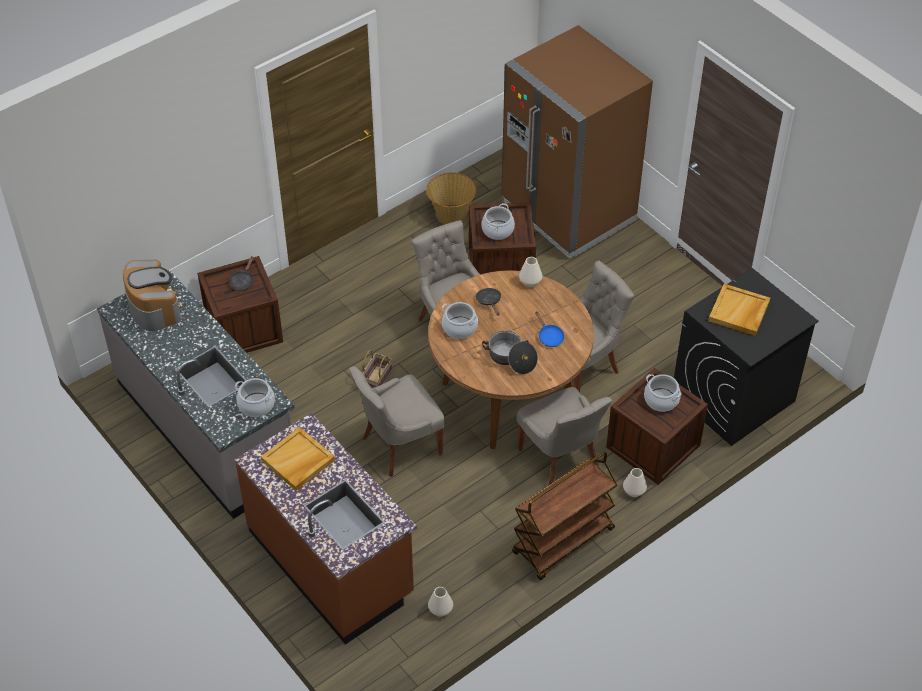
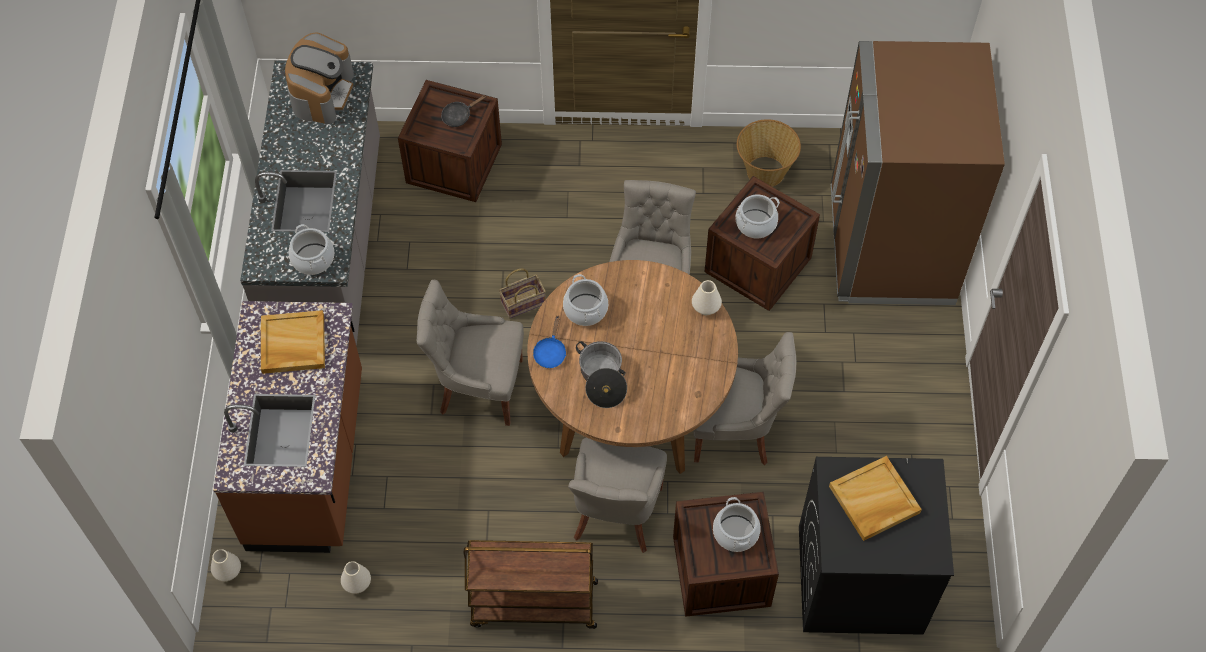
camera: 40 degrees right, 10 degrees up
(489, 301) = (643, 301): black frying pan -> none
(549, 336) = (664, 382): blue frying pan -> blue frying pan (550, 352)
(634, 491) = (654, 604): white vase -> white vase (228, 571)

